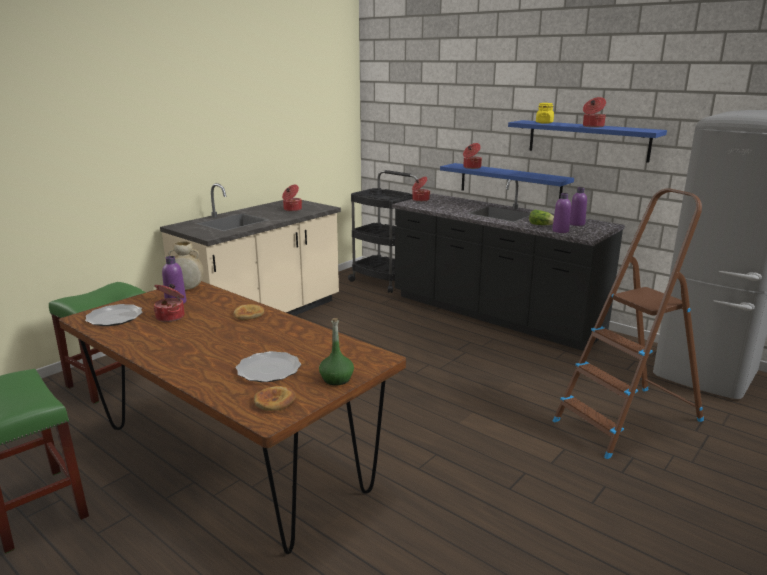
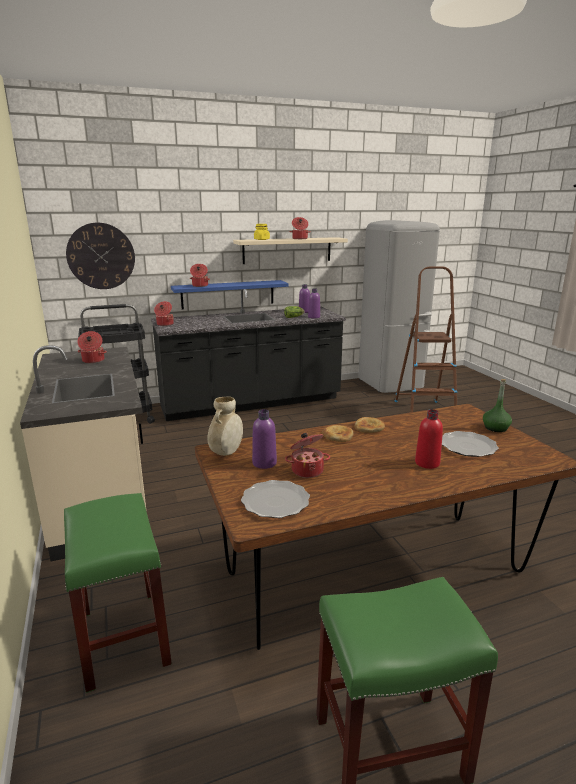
camera: 60 degrees left, 0 degrees up
(213, 356) = (427, 463): none -> red bottle
(274, 401) = (527, 453): bread -> bread (369, 427)
(403, 124) = (101, 256): none -> wall clock
(587, 140) = (287, 250): blue shelf -> beige shelf

